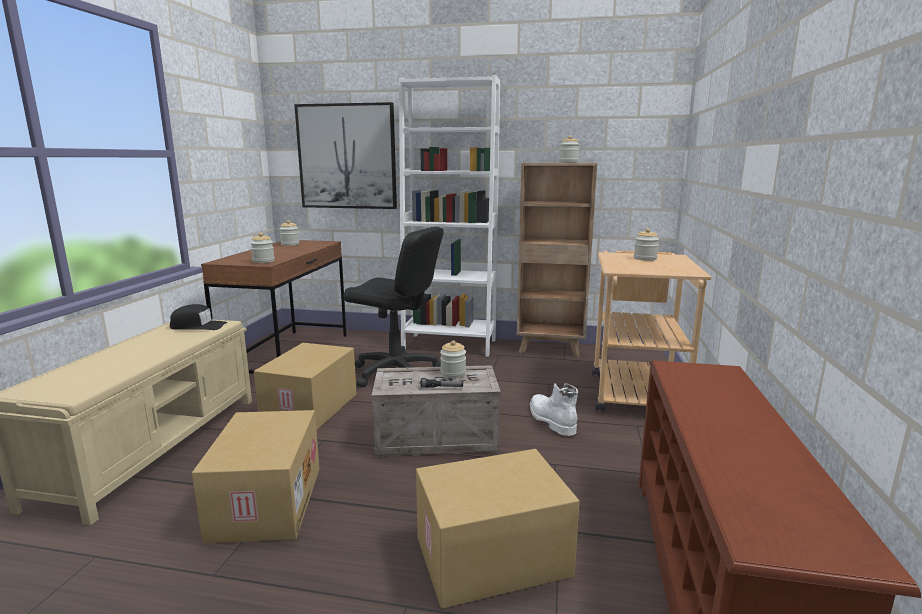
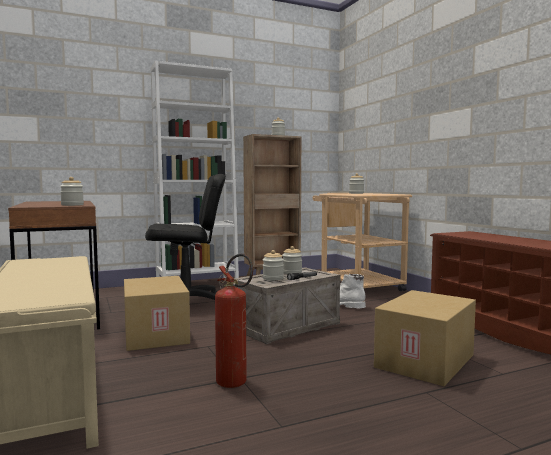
camera: 35 degrees left, 10 degrees down
(198, 326) = (52, 261): black cap -> none
(265, 502) = (235, 384): cardboard box -> fire extinguisher
(290, 244) = (47, 202): jar -> jar (273, 278)
(347, 157) = (88, 125): picture -> none

